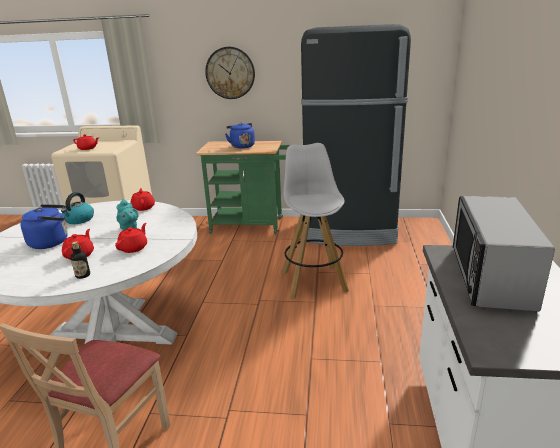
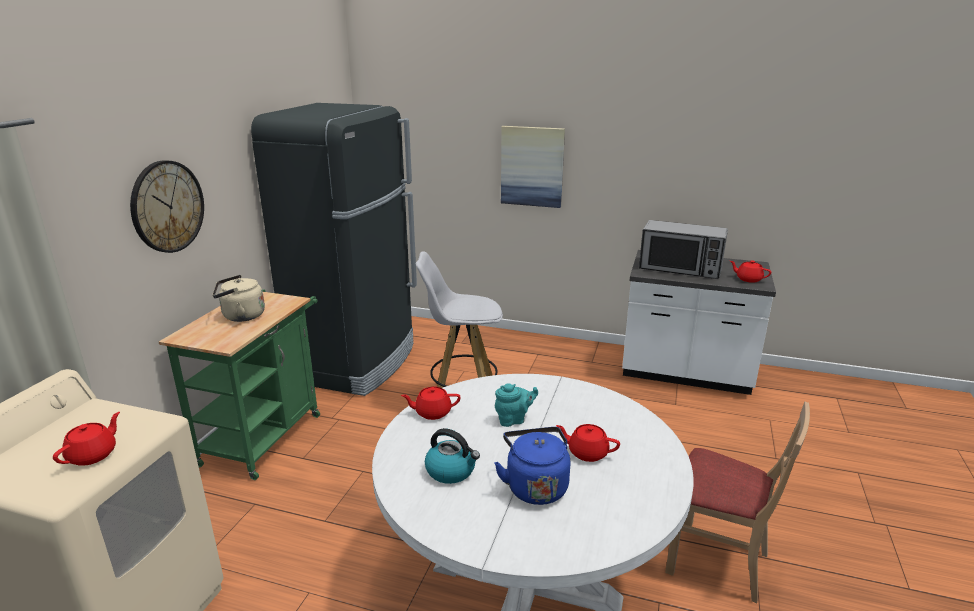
camera: 80 degrees left, 0 degrees up
(83, 275) = (644, 443): bottle -> none
(134, 248) = (576, 413): red teapot -> red teapot (748, 279)
(241, 146) = (241, 316): blue kettle -> beige kettle
(509, 104) = (532, 166): none -> picture

